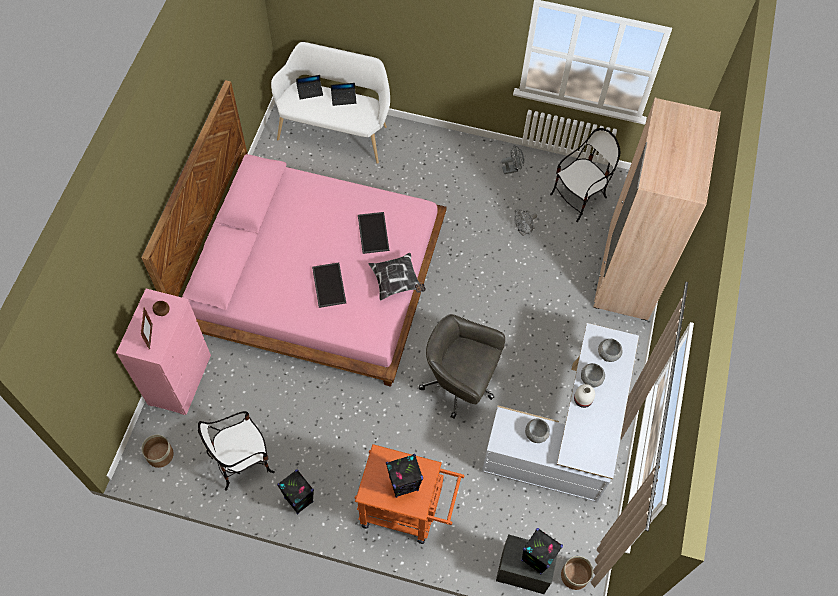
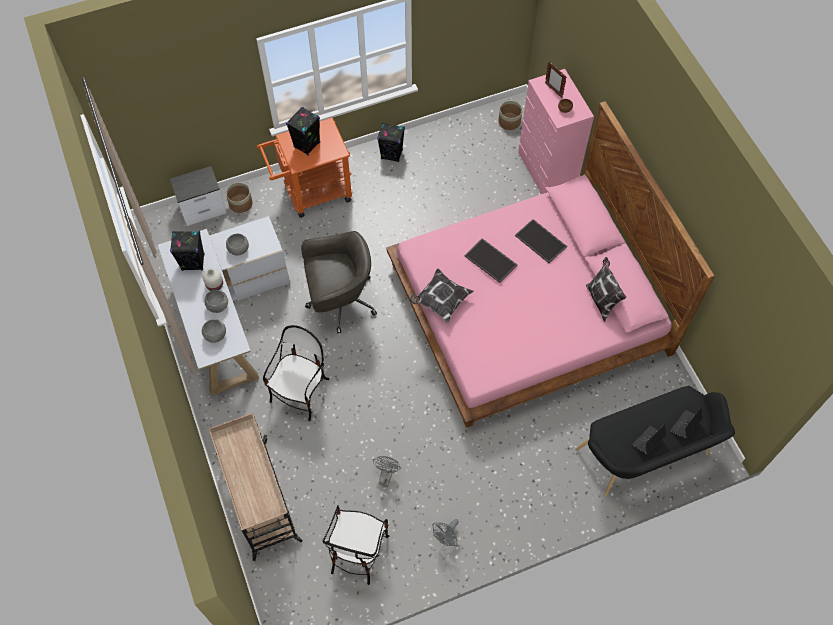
camera: 145 degrees right, 0 degrees up
(243, 462) = (451, 152): chair -> chair (301, 392)
(276, 202) = (601, 300): none -> pillow
(335, 130) = (646, 456): white bench -> black bench
(372, 232) = (498, 328): tray -> tray (541, 241)
(536, 559) = (189, 186): black speaker -> black speaker (193, 262)
(574, 576) = (163, 227): planter -> planter (240, 203)
(627, 273) = (260, 500): beige wardrobe -> beige cart

